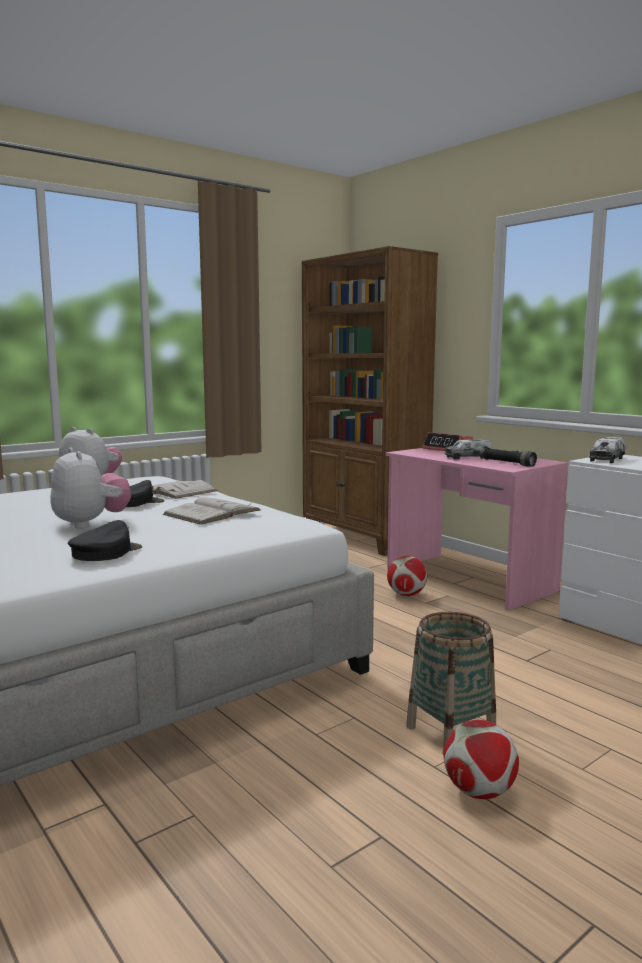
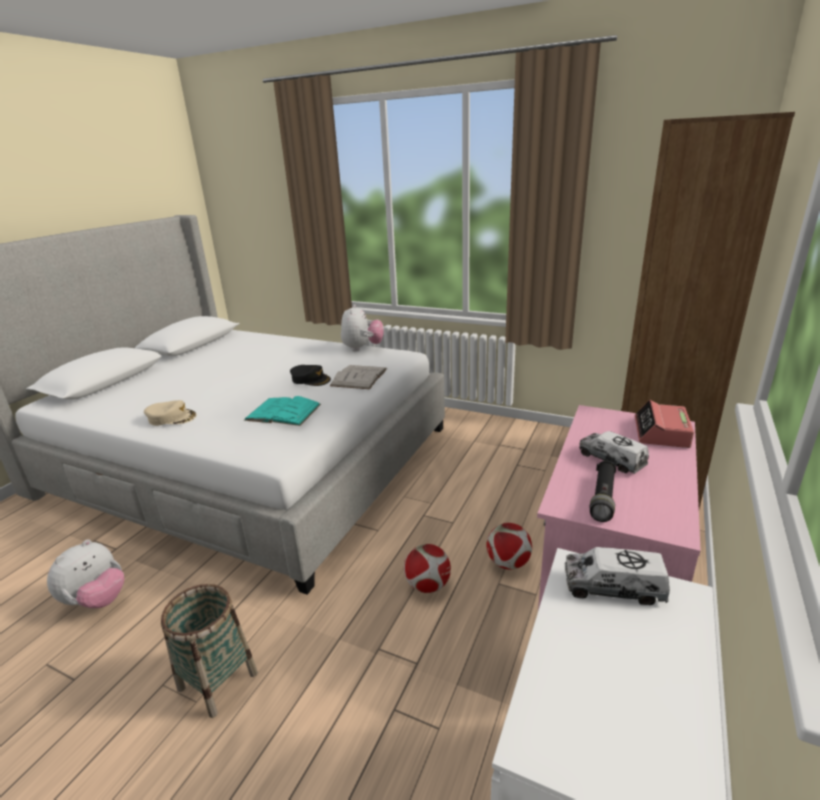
camera: 65 degrees right, 15 degrees up
(91, 524) = (240, 389): plush toy -> plush toy (97, 600)
(105, 552) = (171, 418): black cap -> beige cap
(212, 512) = (283, 412): white book -> turquoise book
(479, 791) = (126, 725): football -> football (427, 586)

